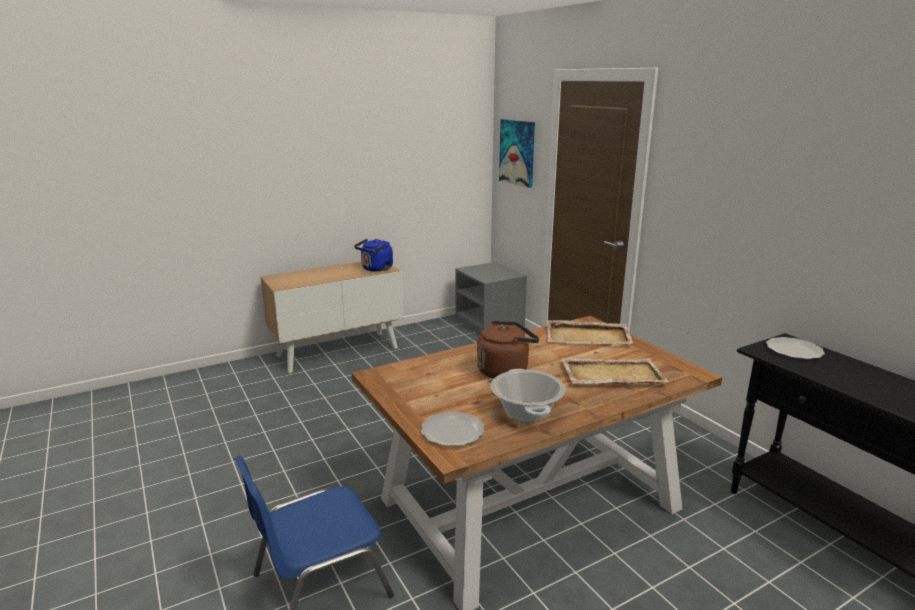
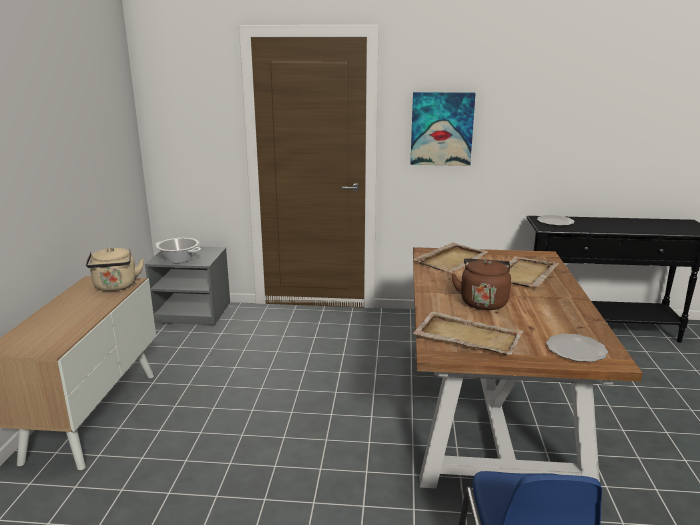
camera: 55 degrees left, 0 degrees up
(376, 269) = (116, 287): blue kettle -> beige kettle
(420, 379) = (467, 336): none -> beige tray
(517, 152) = (188, 117): picture -> picture (441, 129)
(527, 412) = (562, 316): cooking pot -> cooking pot (179, 259)

